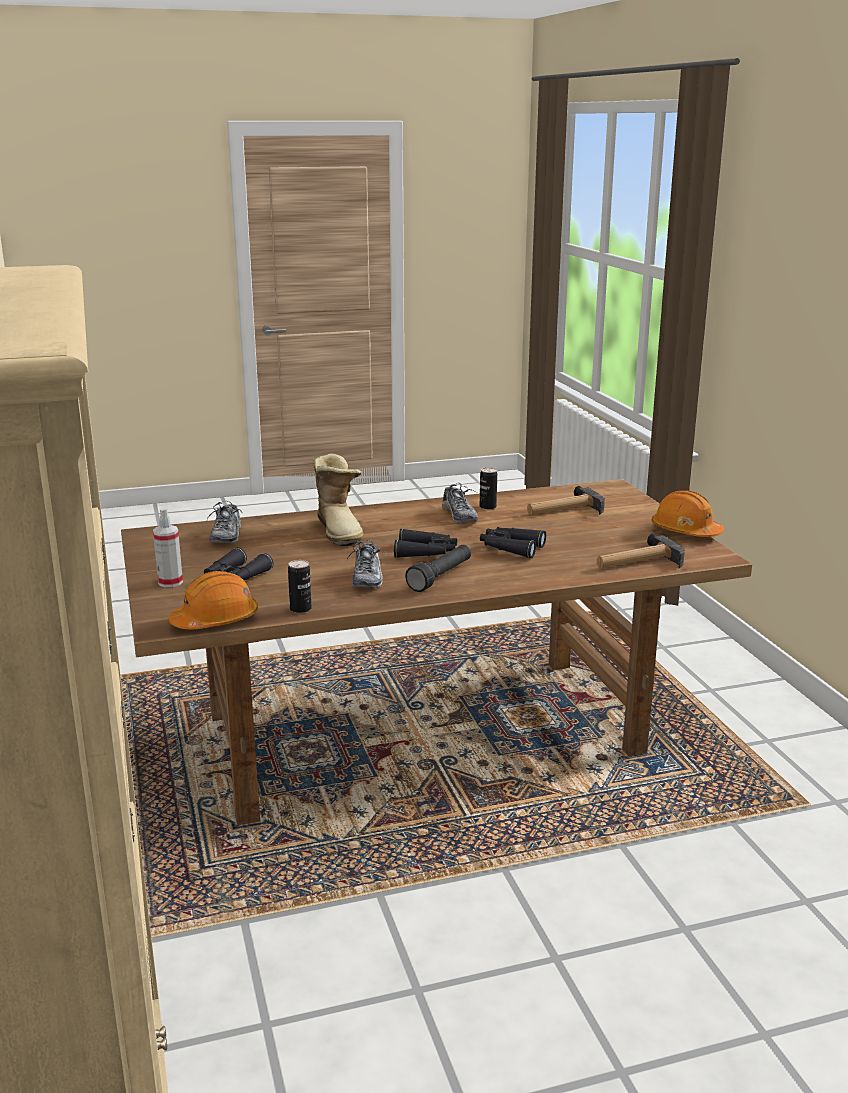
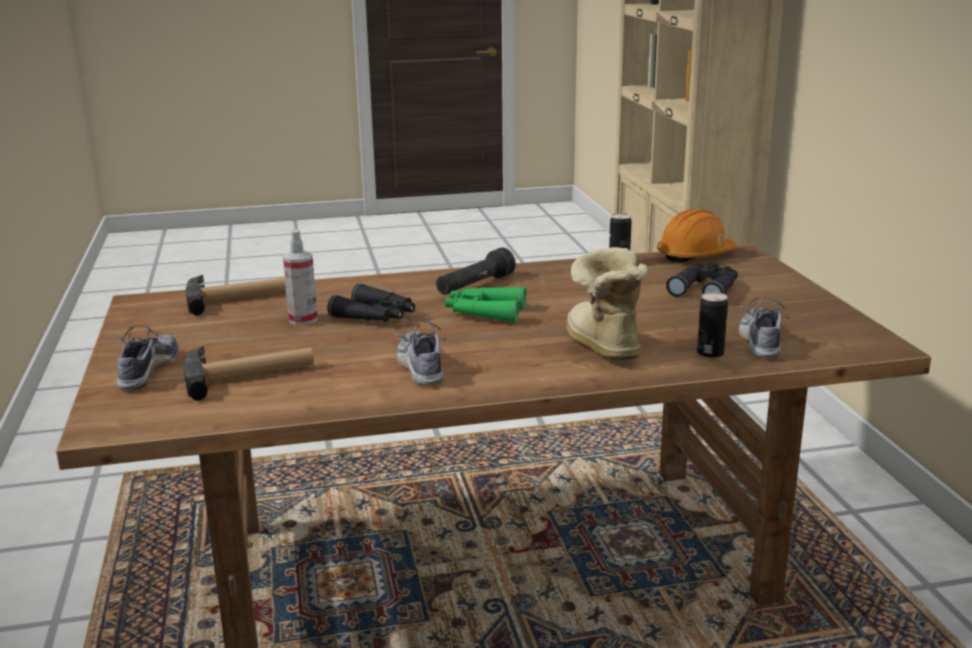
camera: 175 degrees left, 0 degrees up
(170, 582) = (774, 286): spray bottle -> spray bottle (303, 319)
(367, 578) = (556, 287): shoe -> shoe (148, 371)
(426, 552) = (484, 313): black binoculars -> green binoculars
(488, 507) = (367, 383): can -> can (710, 353)
(685, 531) = (123, 334): orange hard hat -> none

